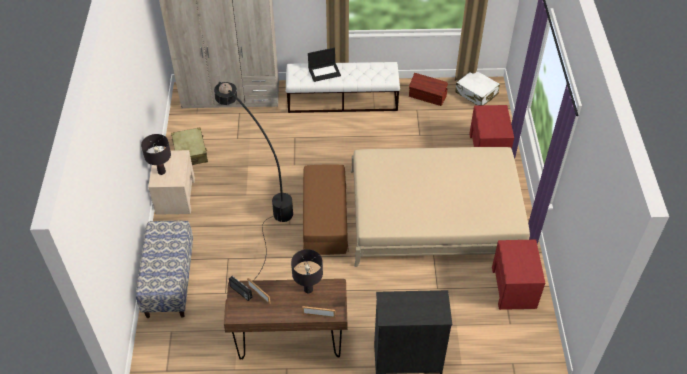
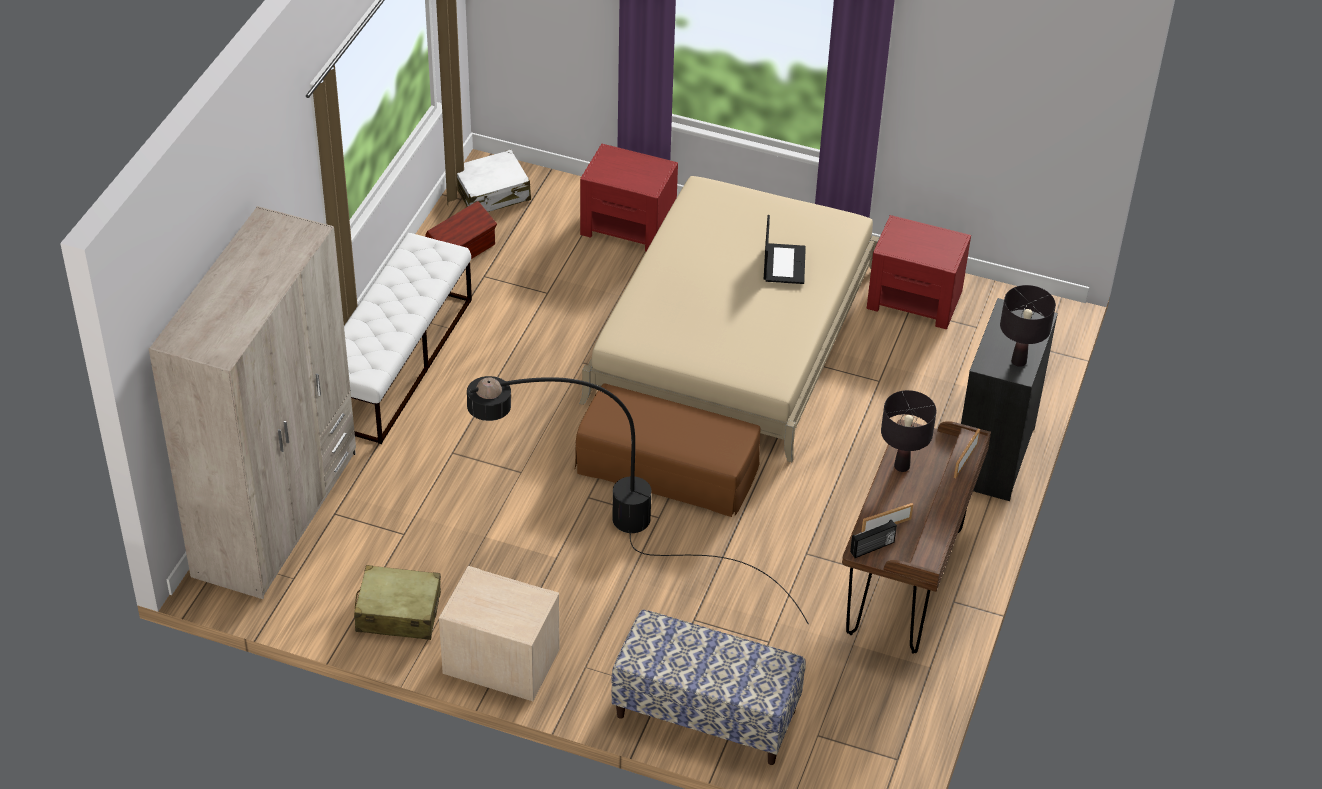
camera: 70 degrees left, 5 degrees down
(161, 172) = (503, 617): black table lamp -> black table lamp (1019, 361)
(324, 72) = (373, 328): laptop -> laptop (783, 263)

